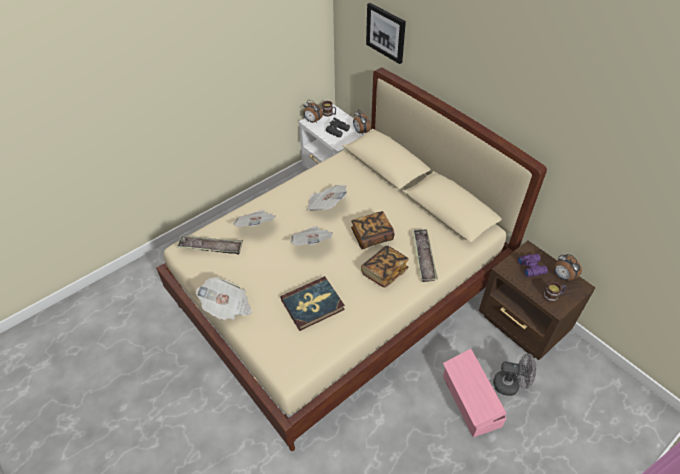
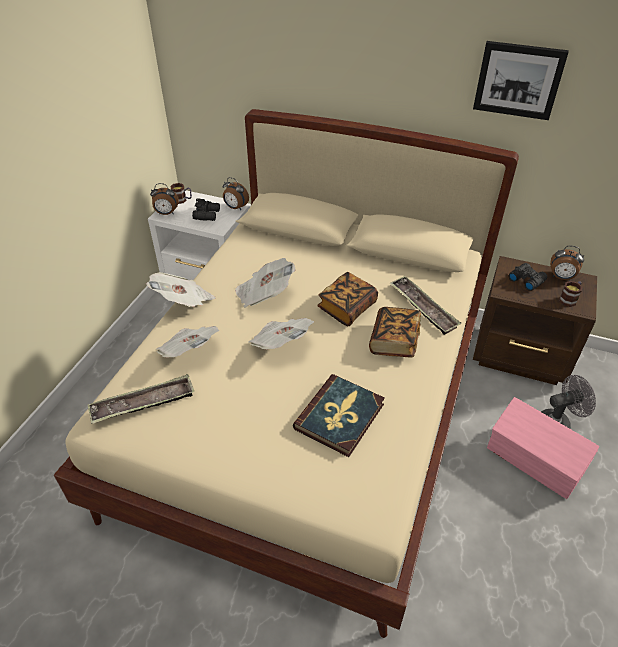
camera: 30 degrees left, 5 degrees down
(227, 307) = (226, 472): newspaper -> newspaper (184, 302)
(386, 32) = (250, 60): picture -> picture (518, 80)
(531, 267) = (526, 280): purple binoculars -> black binoculars

